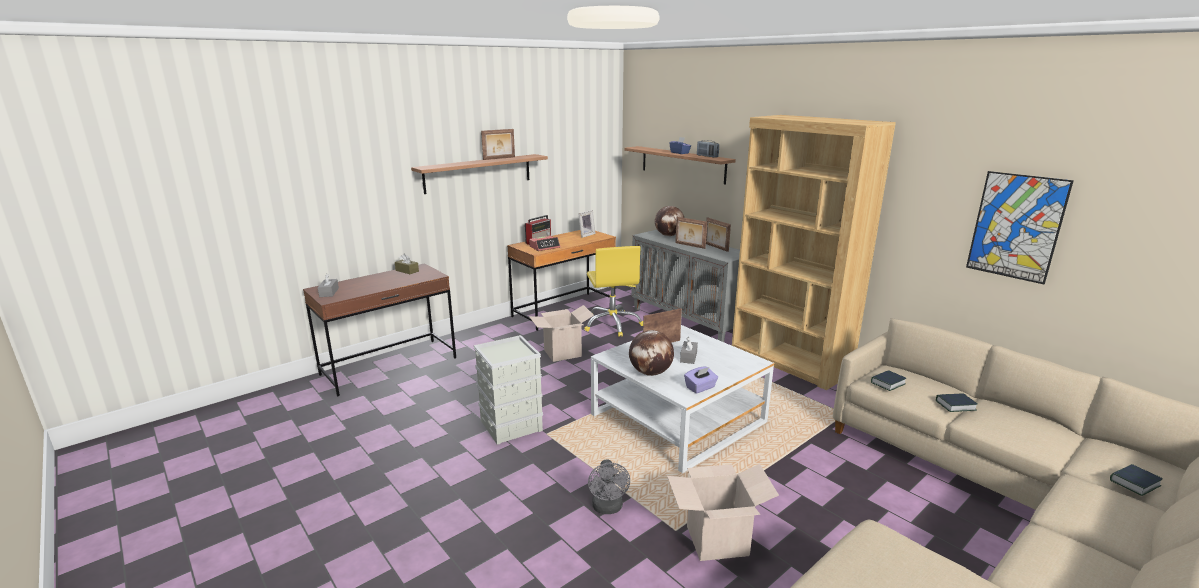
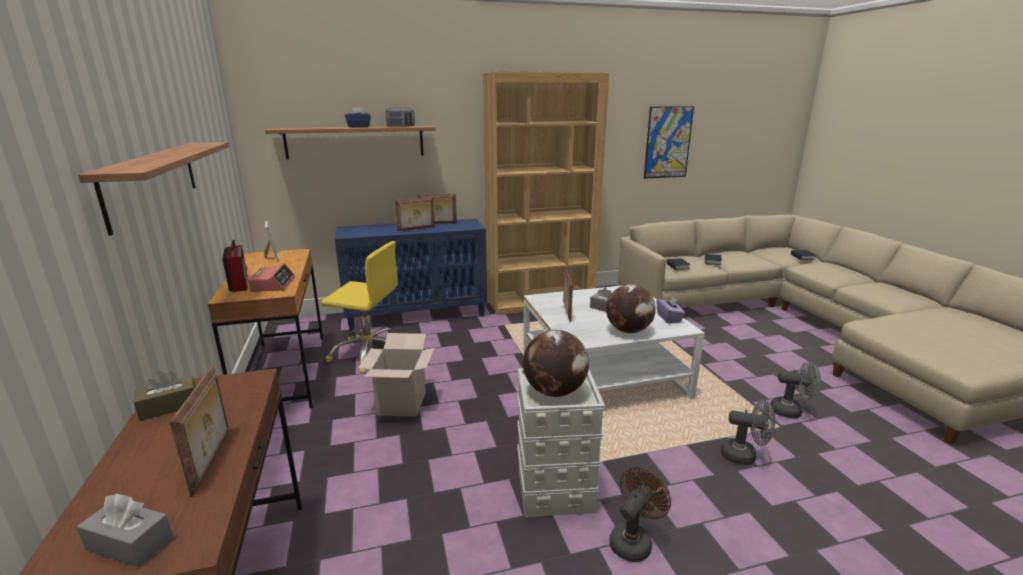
camera: 65 degrees left, 0 degrees up
(479, 463) = (633, 540): none -> brown fan
(499, 158) = (175, 149): picture frame -> picture frame (213, 460)
(669, 235) = (368, 228): globe -> globe (554, 391)
(687, 321) = (417, 315): grey cabinet -> blue cabinet
(717, 540) = (791, 411): cardboard box -> grey fan

